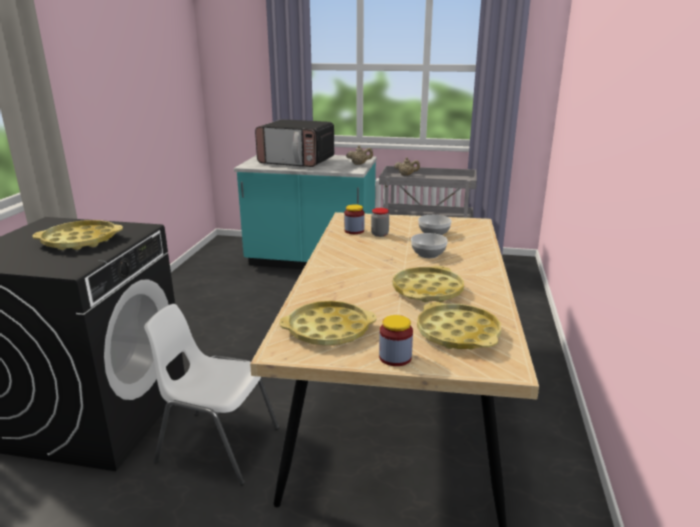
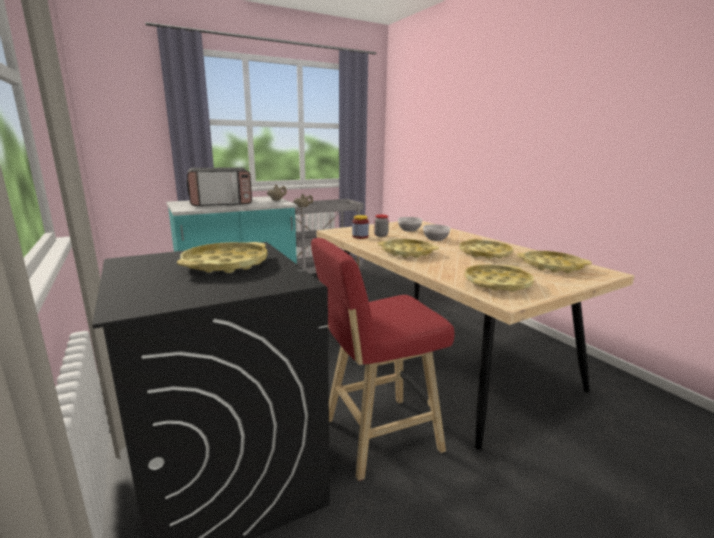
camera: 40 degrees left, 5 degrees down
(217, 445) = (376, 436): white chair -> red stool
(346, 264) = (407, 252): none -> yellow tray
(395, 357) = (561, 284): jar -> none

